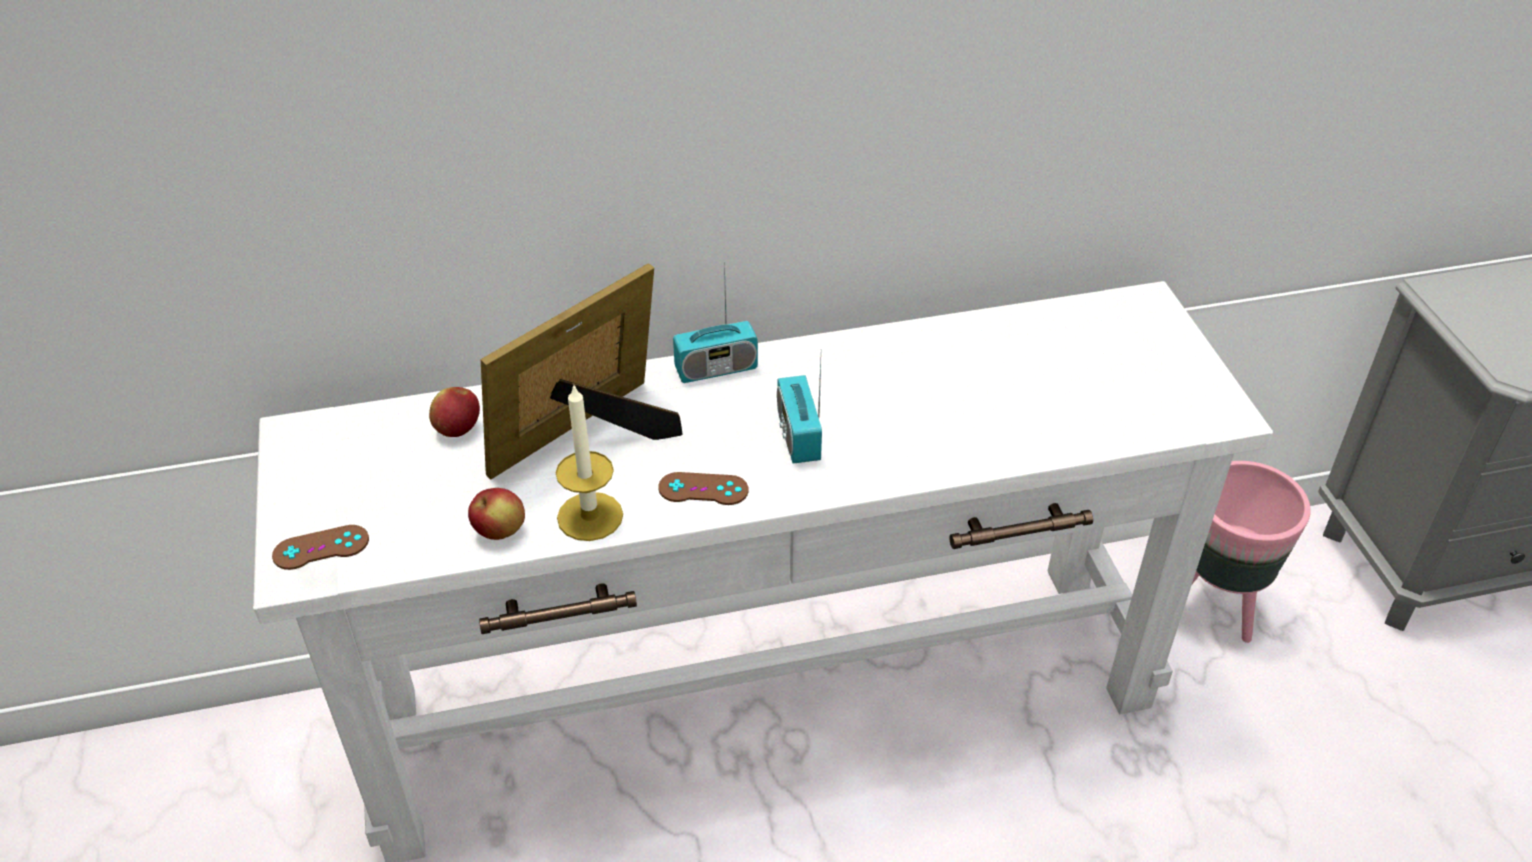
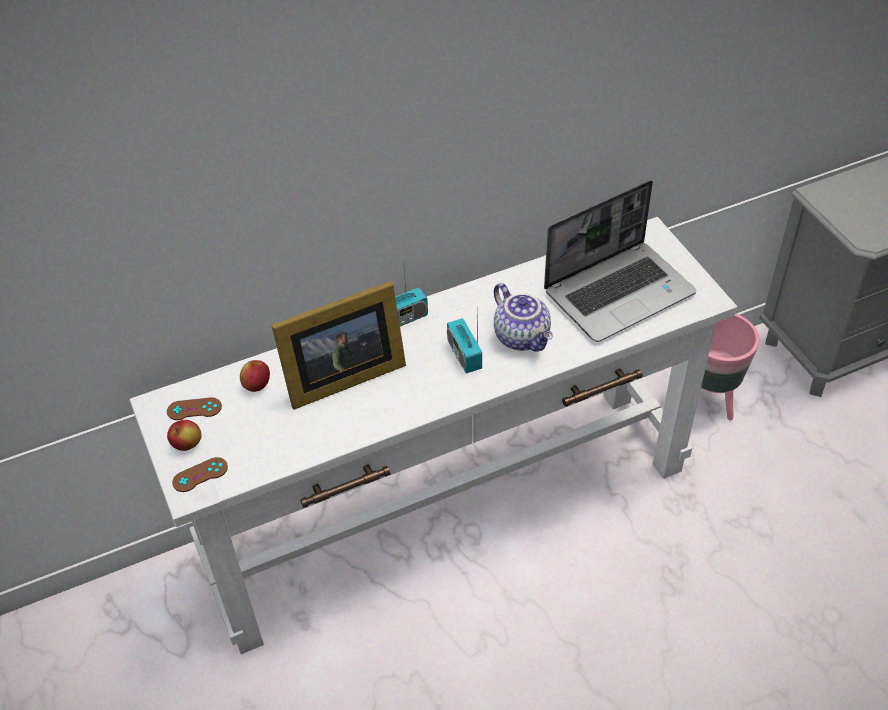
camera: 10 degrees left, 5 degrees up
(500, 532) = (305, 446): apple -> apple (187, 445)
(589, 437) = (339, 377): picture frame -> picture frame turned 150 degrees counterclockwise
(590, 516) = (355, 427): candle -> none
(703, 489) = (417, 398): brown game controller -> brown game controller (194, 409)
(901, 424) = (523, 337): none -> teapot
(1077, 380) = (619, 291): none -> laptop

